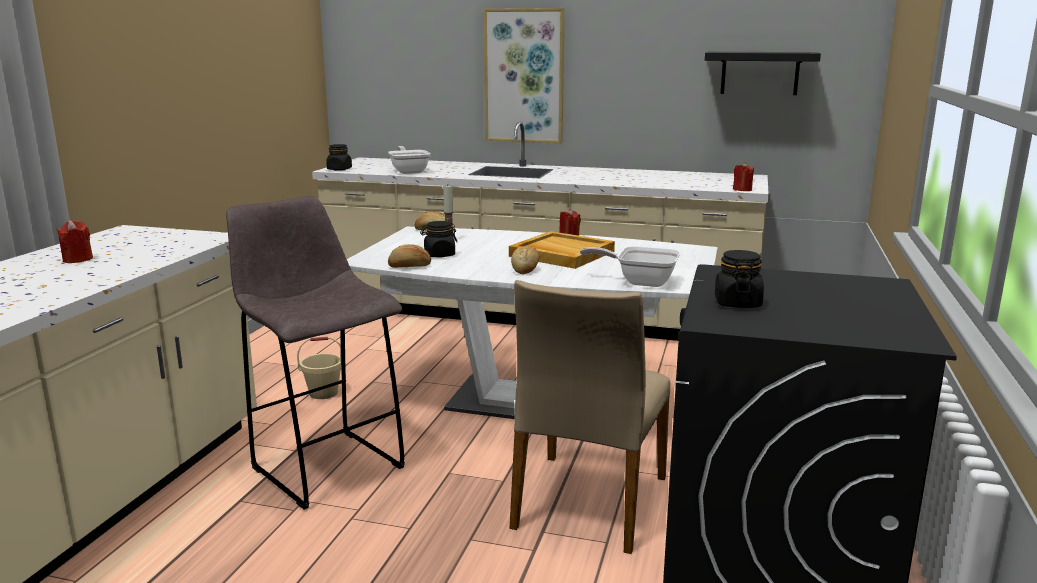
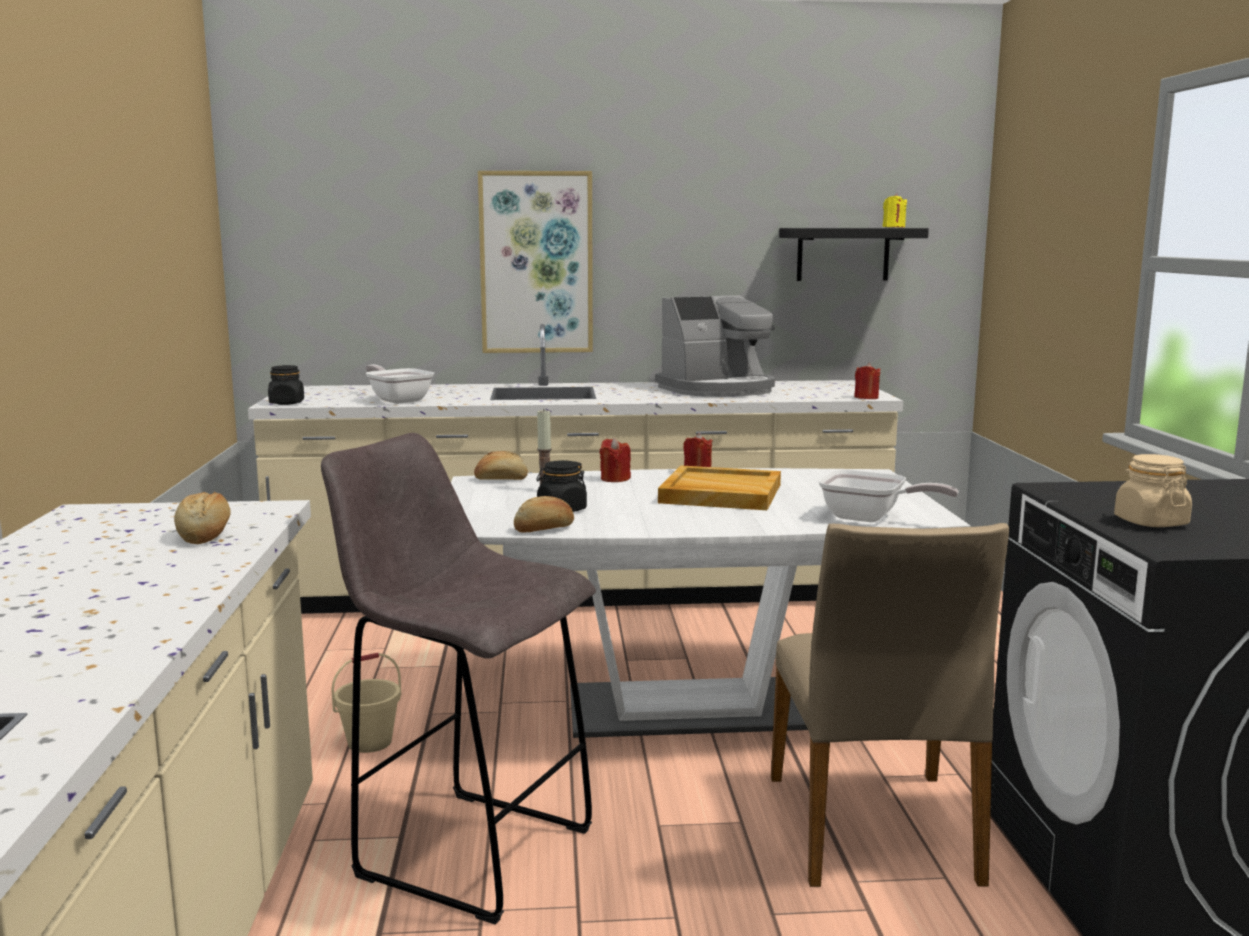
camera: 20 degrees left, 5 degrees down
(78, 259) = (81, 564): red candle -> red candle (615, 479)
(525, 269) = (706, 517): bread -> bread (204, 535)
(639, 176) = (718, 389): none -> coffee machine
(640, 281) = (870, 518): frying pan -> frying pan turned 150 degrees counterclockwise
(737, 303) = (1150, 522): black jar -> beige jar
(798, 52) = (893, 227): none -> yellow candle

